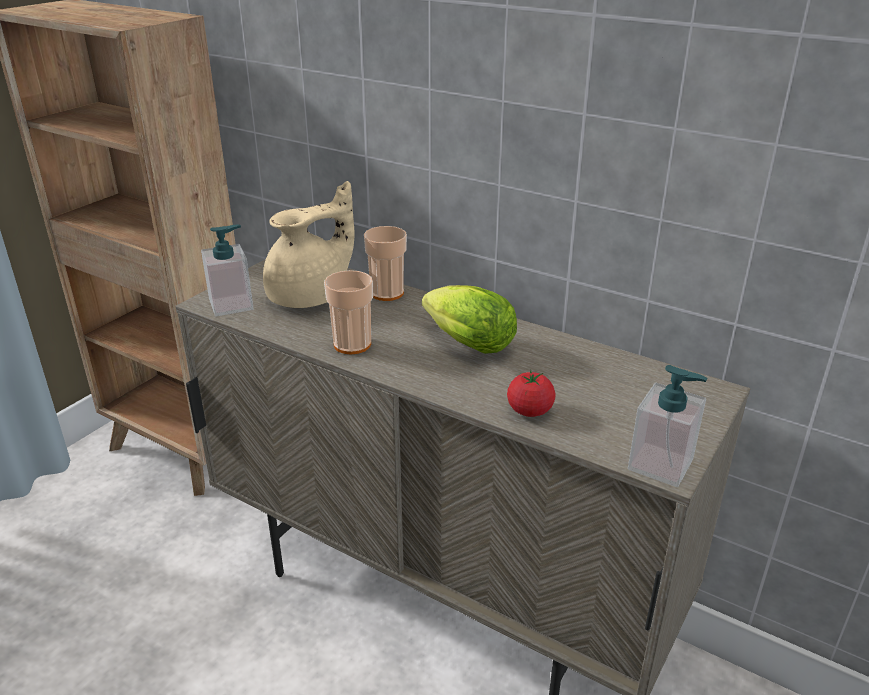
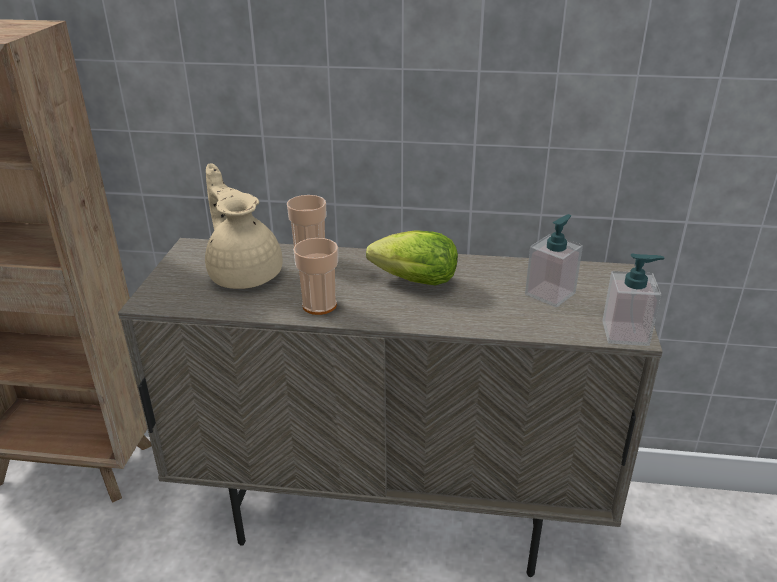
camera: 25 degrees left, 0 degrees up
(231, 305) = (175, 298): soap dispenser -> soap dispenser (550, 293)
(311, 296) = (245, 274): beige teapot -> beige teapot turned 60 degrees counterclockwise
(529, 410) = (505, 320): tomato -> none

